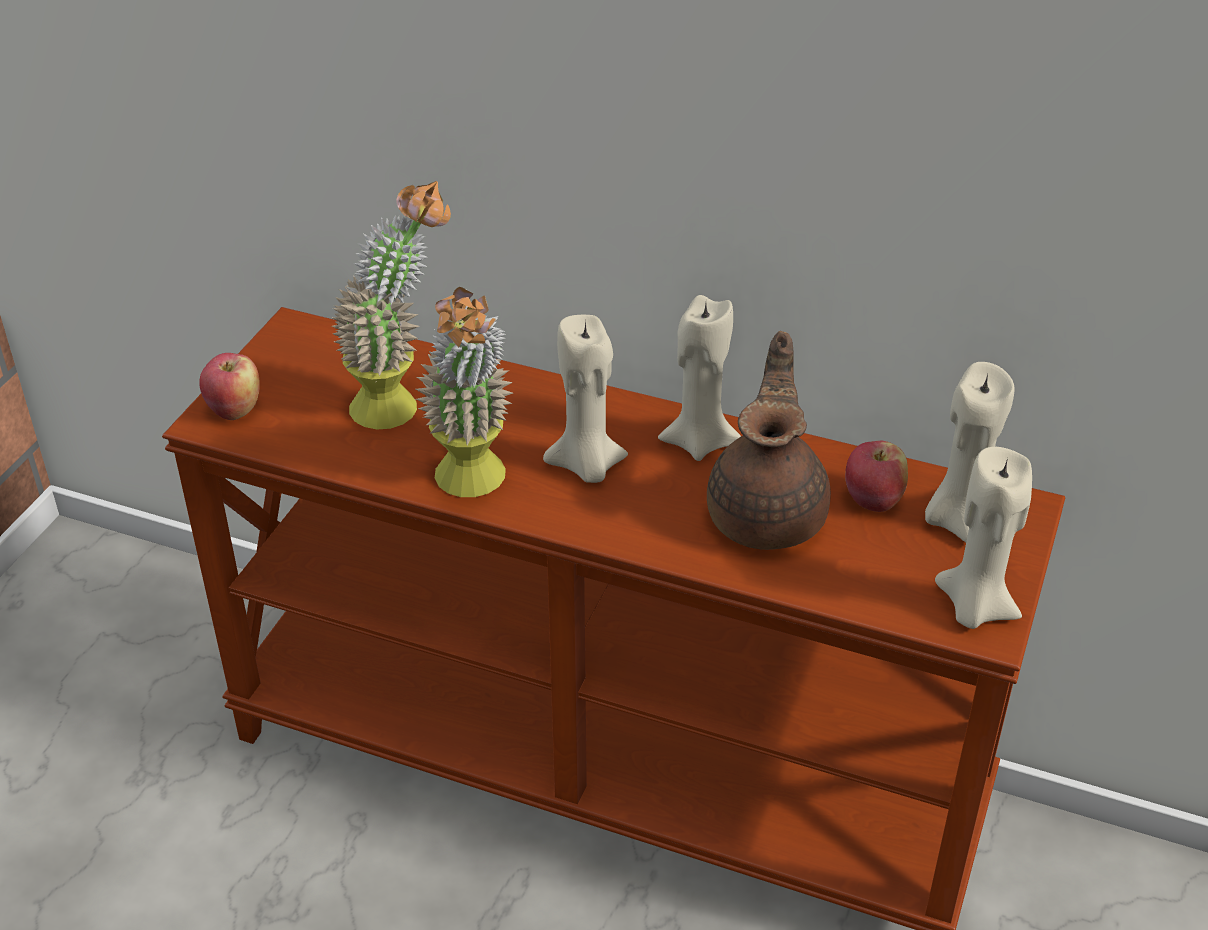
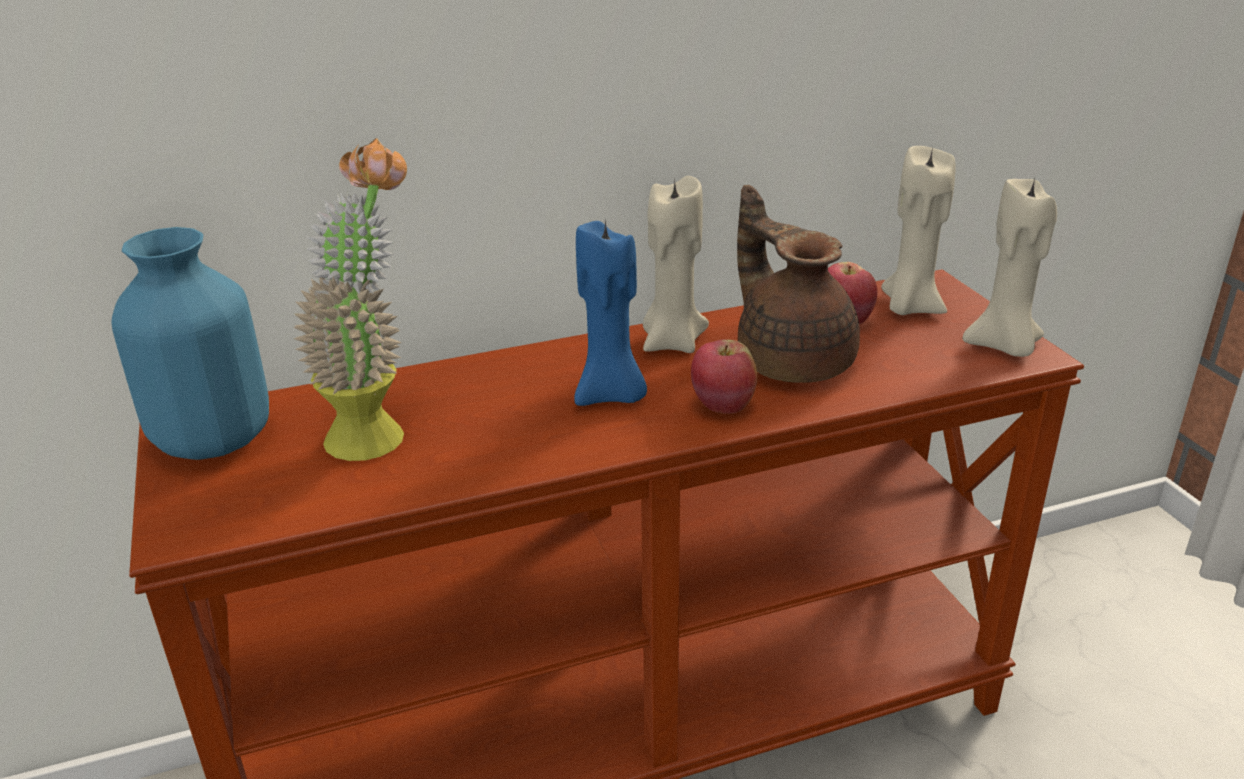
camera: 40 degrees left, 10 degrees down
(234, 410) = (197, 511): apple -> apple (723, 405)
(301, 355) = (215, 438): none -> blue vase
(474, 487) = (537, 453): potted plant -> none
(586, 467) = (612, 395): beige candle -> blue candle

